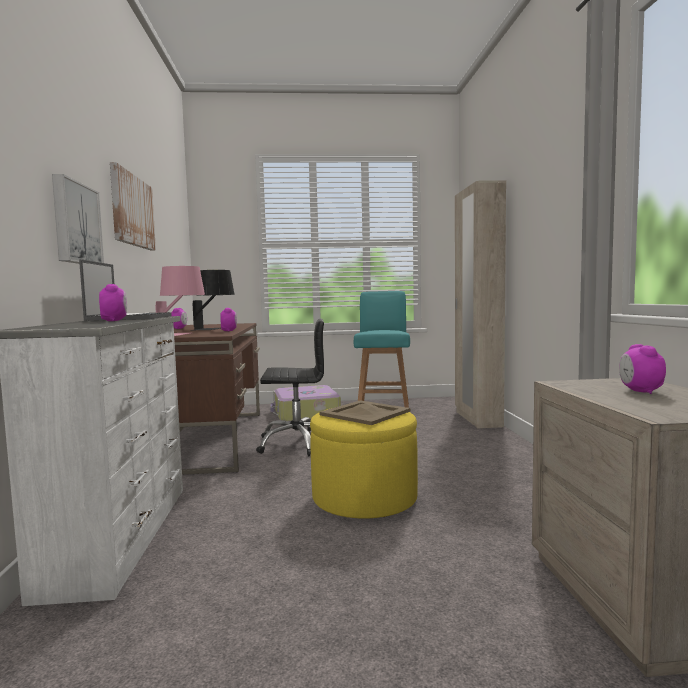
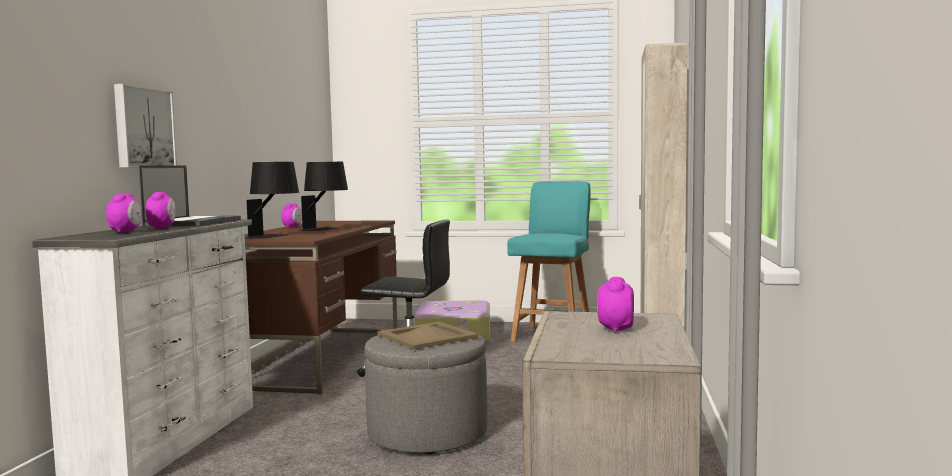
camera: 15 degrees right, 0 degrees up
(132, 211) = (228, 100): picture -> none
(182, 334) = (274, 236): pink table lamp -> black table lamp
(229, 331) = (330, 233): alarm clock -> alarm clock (126, 232)
(364, 498) = (427, 433): yellow ottoman -> grey ottoman

